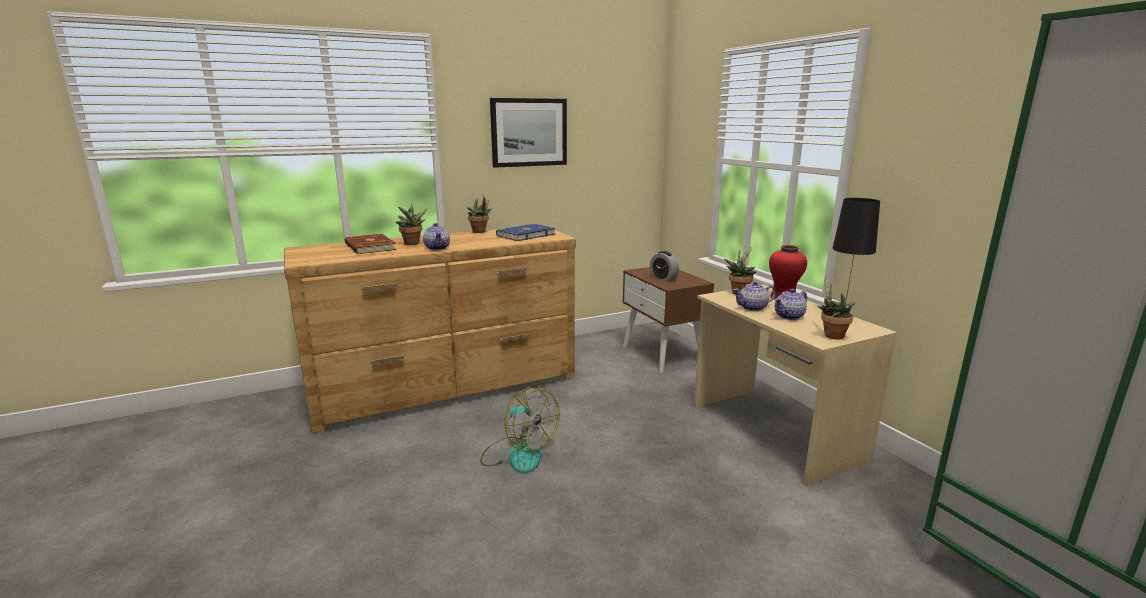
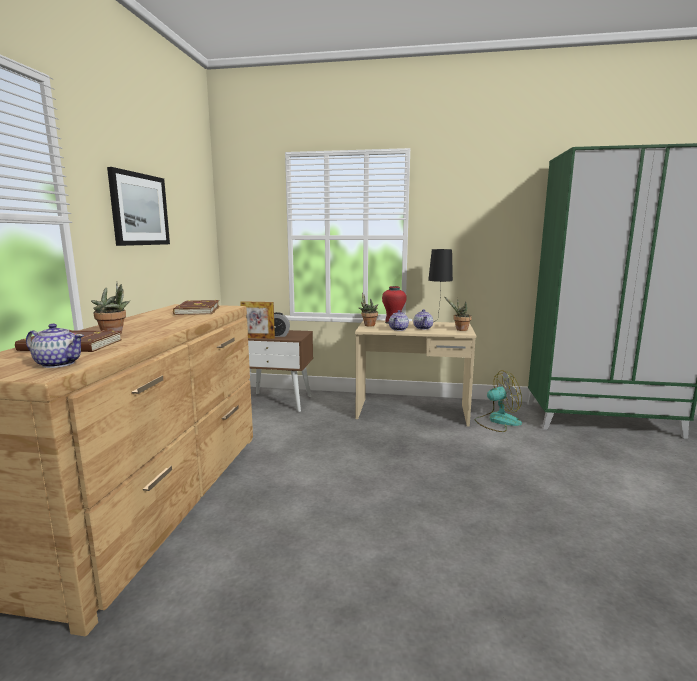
camera: 55 degrees left, 5 degrees down
(437, 248) = (161, 330): teapot -> teapot (58, 363)
(480, 232) = (140, 316): potted plant -> none
(518, 454) = (328, 502): fan -> fan (497, 421)
(525, 235) = (196, 310): blue book -> brown book
(641, 276) = (258, 338): none -> picture frame

